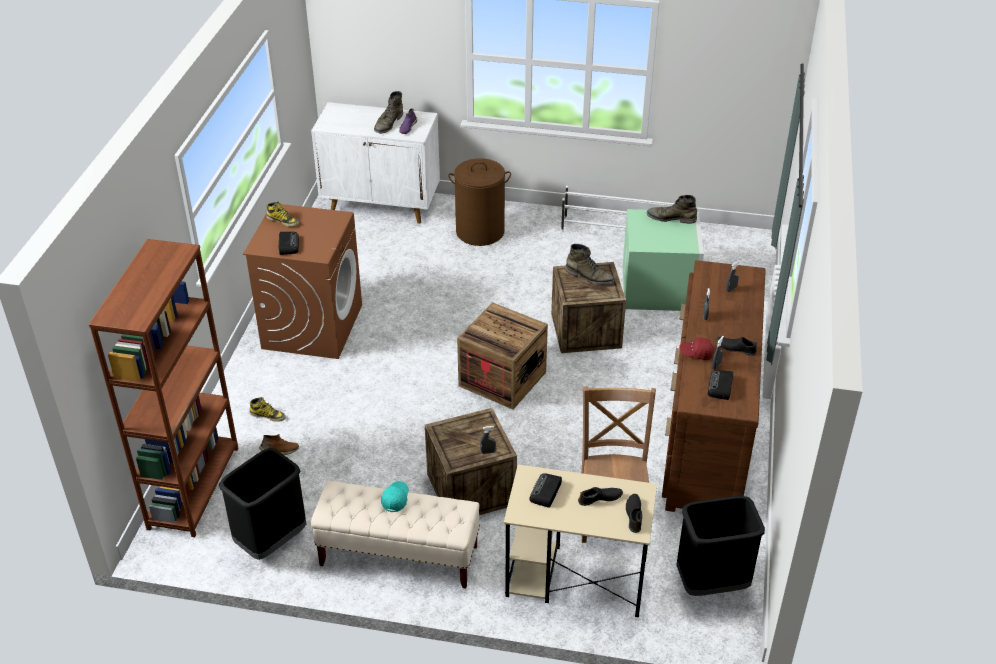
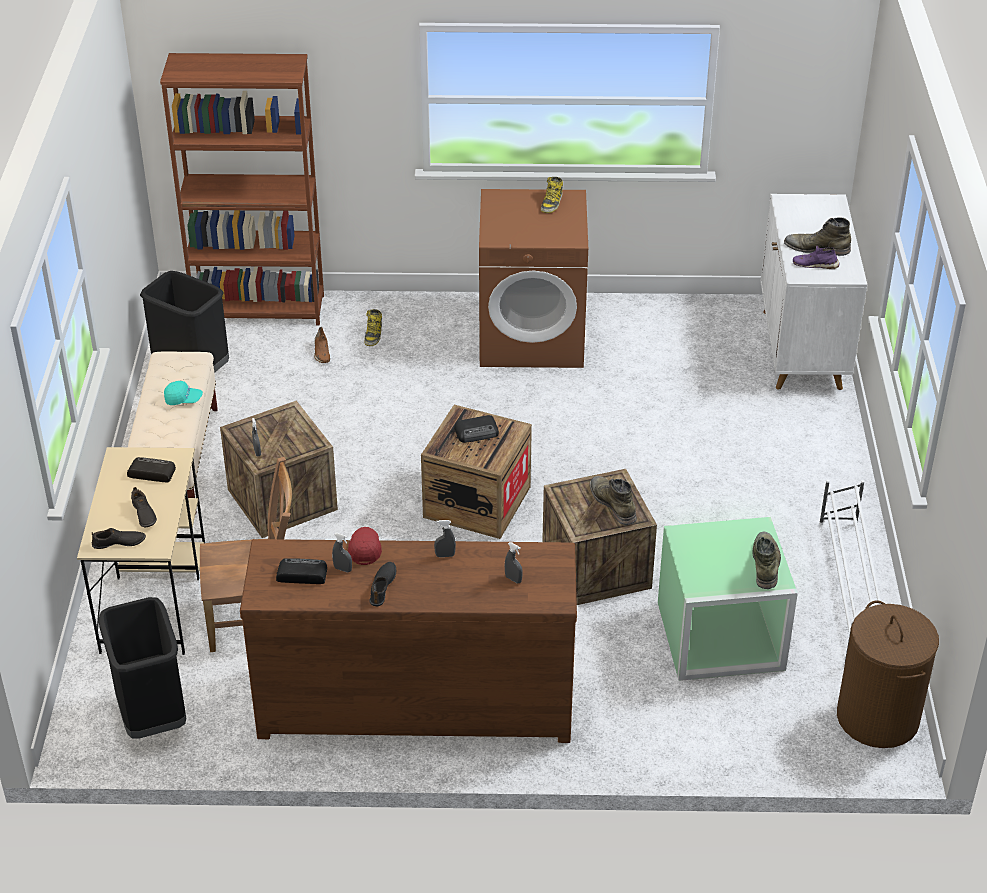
camera: 80 degrees right, 0 degrees up
(288, 245) = (506, 214): radio -> radio (477, 432)
(480, 232) = (781, 445): brown laundry basket -> brown laundry basket (878, 718)
(589, 277) = (612, 503): green boot -> green boot turned 135 degrees clockwise

